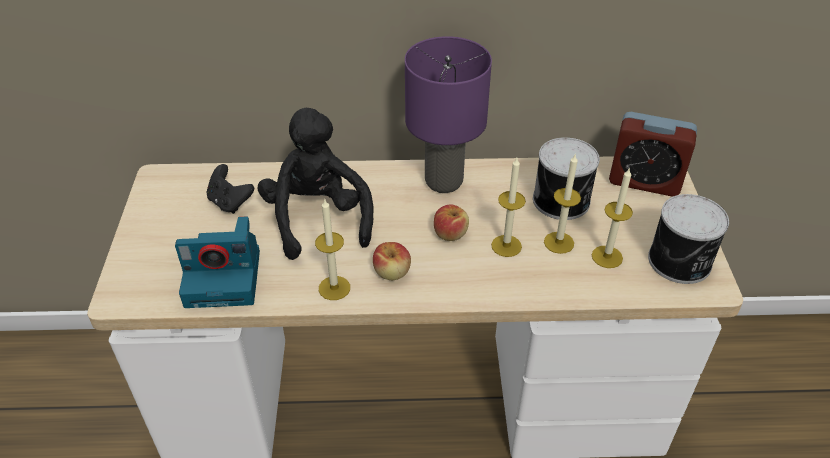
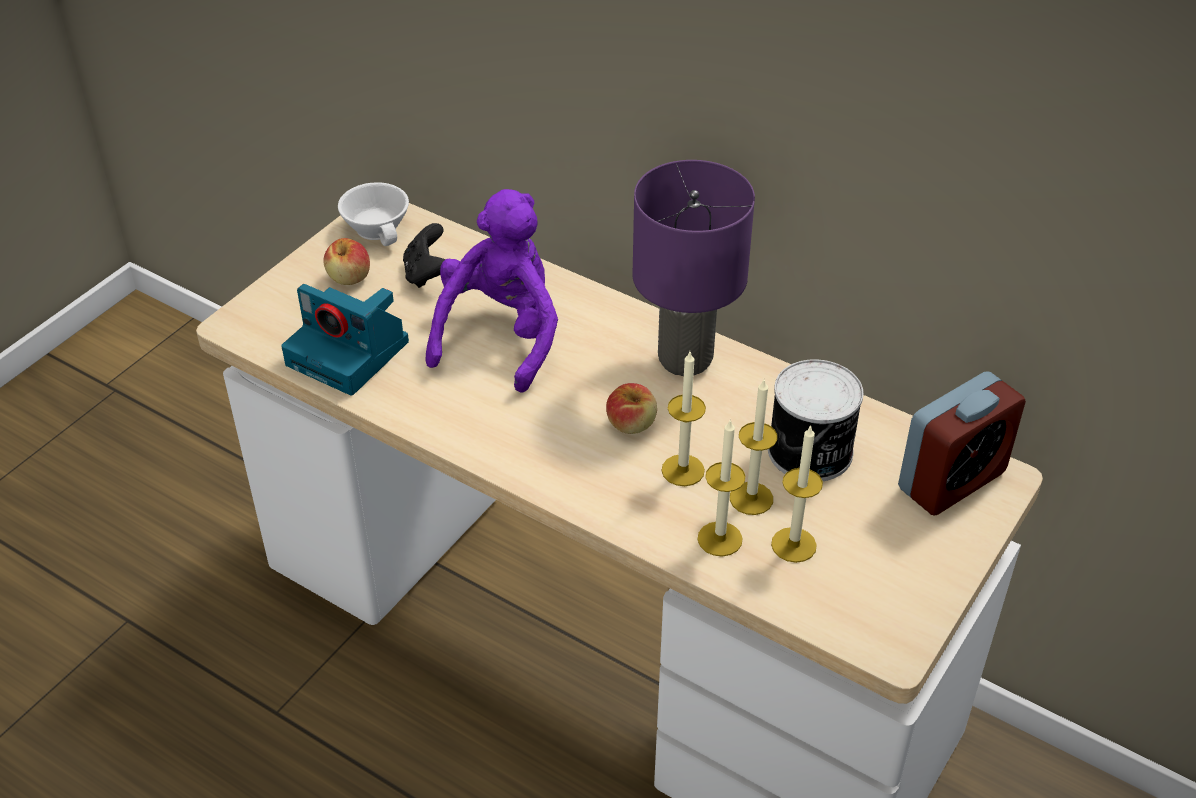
camera: 35 degrees right, 0 degrees up
(168, 187) = (380, 228): none -> white cup
(318, 219) = (500, 336): black plush toy -> purple plush toy
(334, 288) = (447, 420): candle -> candle (720, 539)
(392, 272) = (523, 434): apple -> apple (349, 277)
(644, 181) = (951, 481): alarm clock -> alarm clock turned 90 degrees counterclockwise
(680, 262) = (883, 600): can -> none

